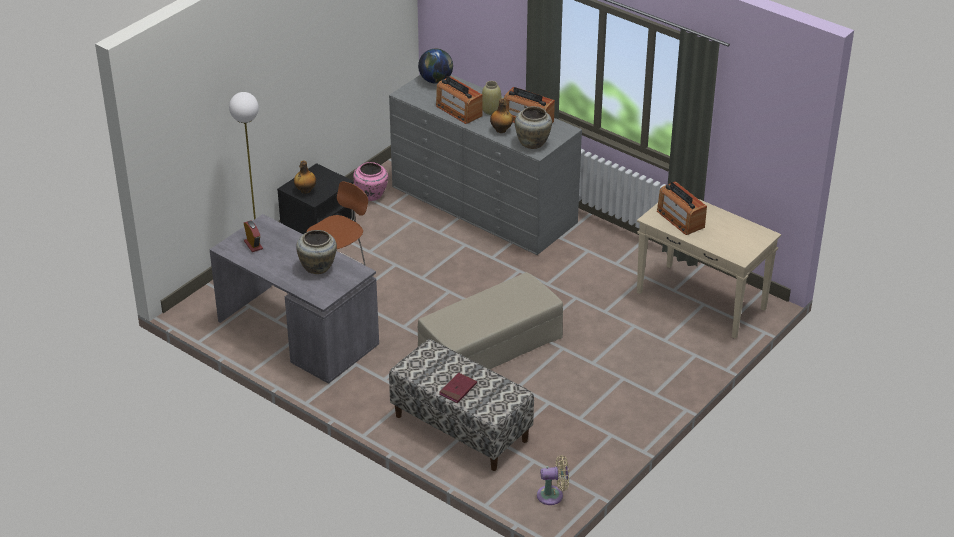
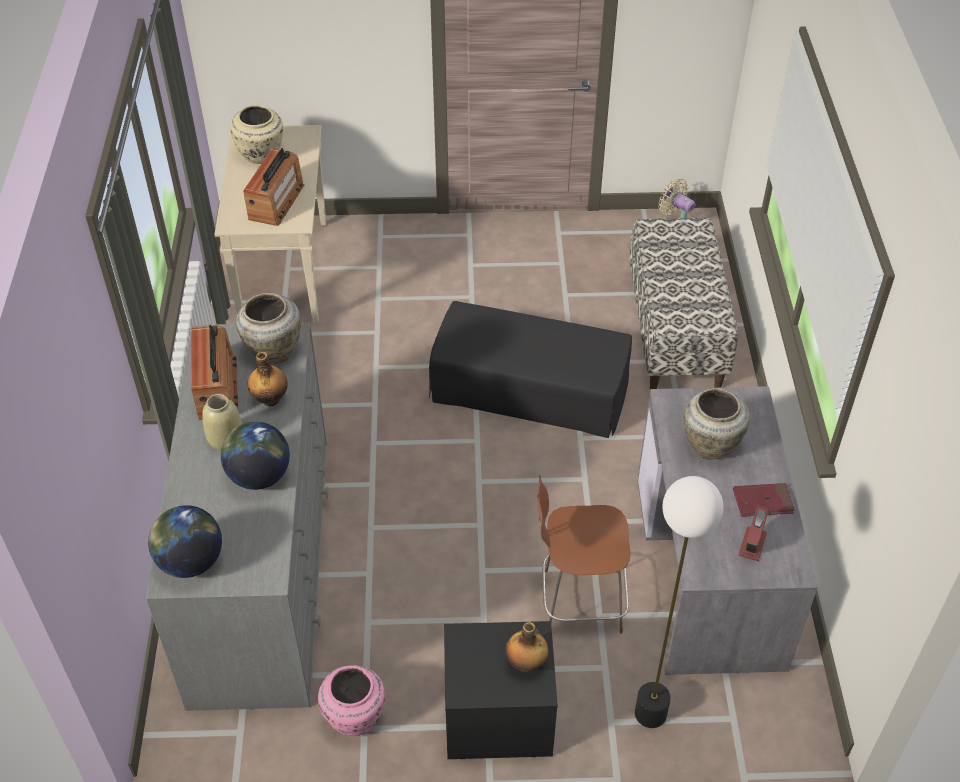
camera: 130 degrees left, 10 degrees up
(458, 110) = (259, 476): radio -> globe
(458, 389) = (698, 268): red book -> red book (762, 502)
(490, 344) = (529, 387): beige ottoman -> black ottoman
(734, 231) = (261, 156): none -> beige vase

